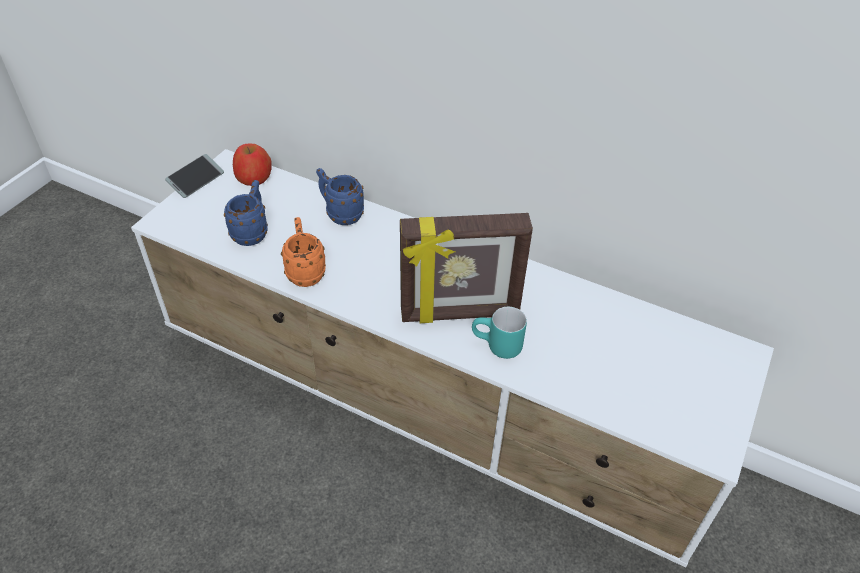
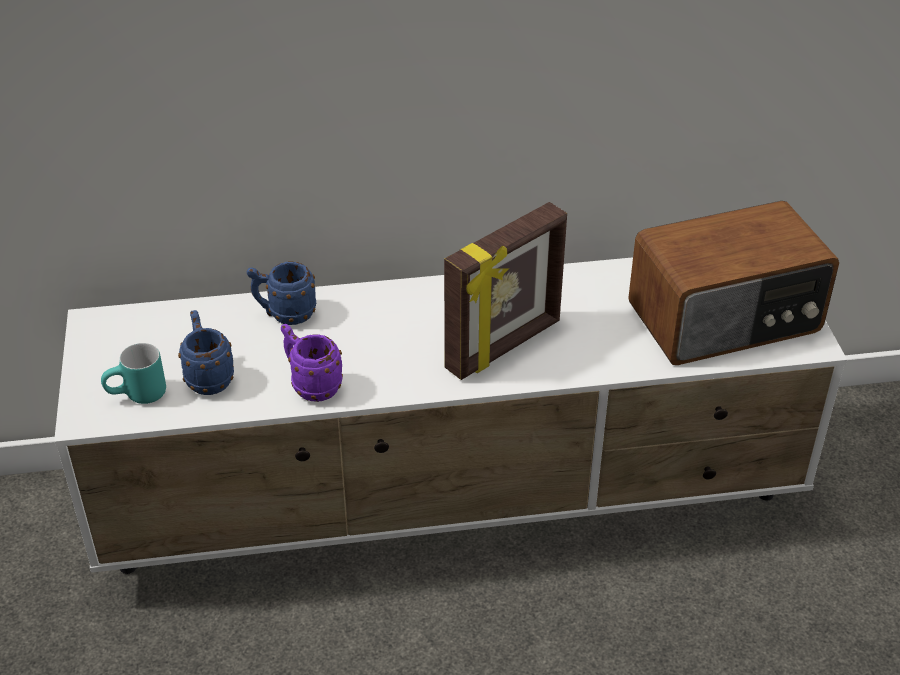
camera: 35 degrees left, 5 degrees down
(196, 180) = (75, 357): phone -> none
(254, 177) = (142, 323): apple -> none
(305, 271) = (311, 385): orange mug -> purple mug
(496, 347) = (567, 357): turquoise mug -> turquoise mug (138, 397)
(657, 387) = (726, 319): none -> radio

